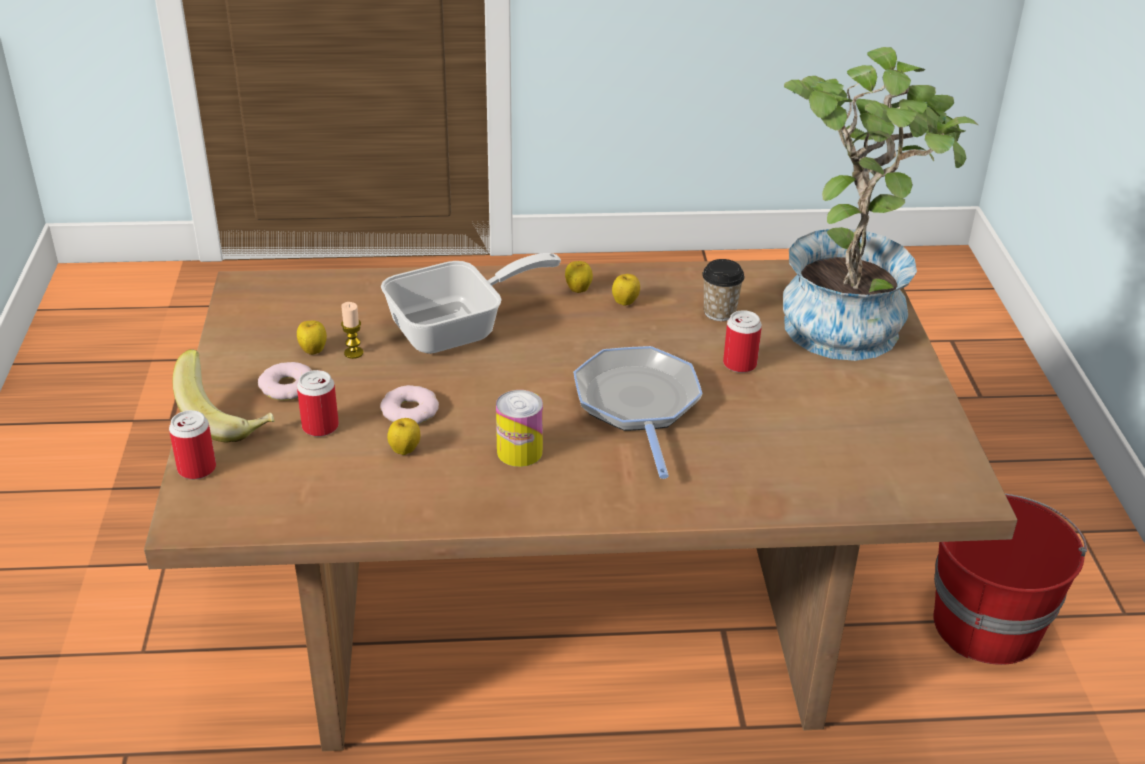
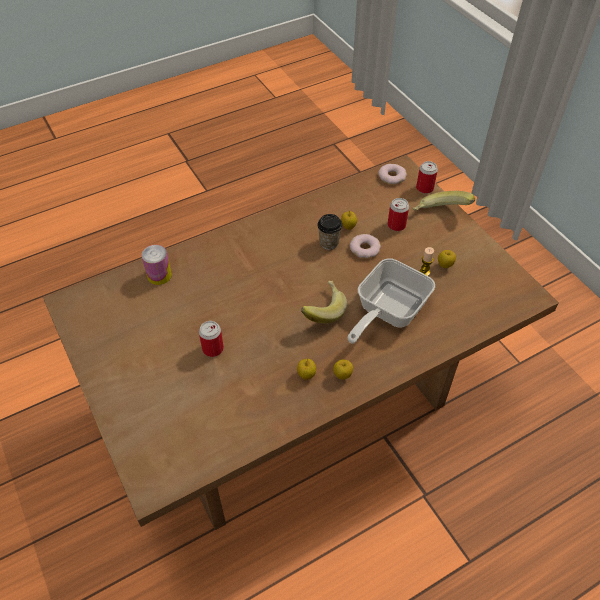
camera: 155 degrees right, 15 degrees up
(287, 387) = (433, 240): donut -> donut (392, 176)
(519, 452) = (297, 246): can -> can (159, 275)
(549, 357) = (322, 310): none -> banana
(638, 404) = (256, 296): frying pan -> none
(719, 312) = (242, 392): cup -> cup (329, 243)
(848, 318) = (155, 423): potted plant -> none
(986, 623) = (73, 519): red bucket -> none

